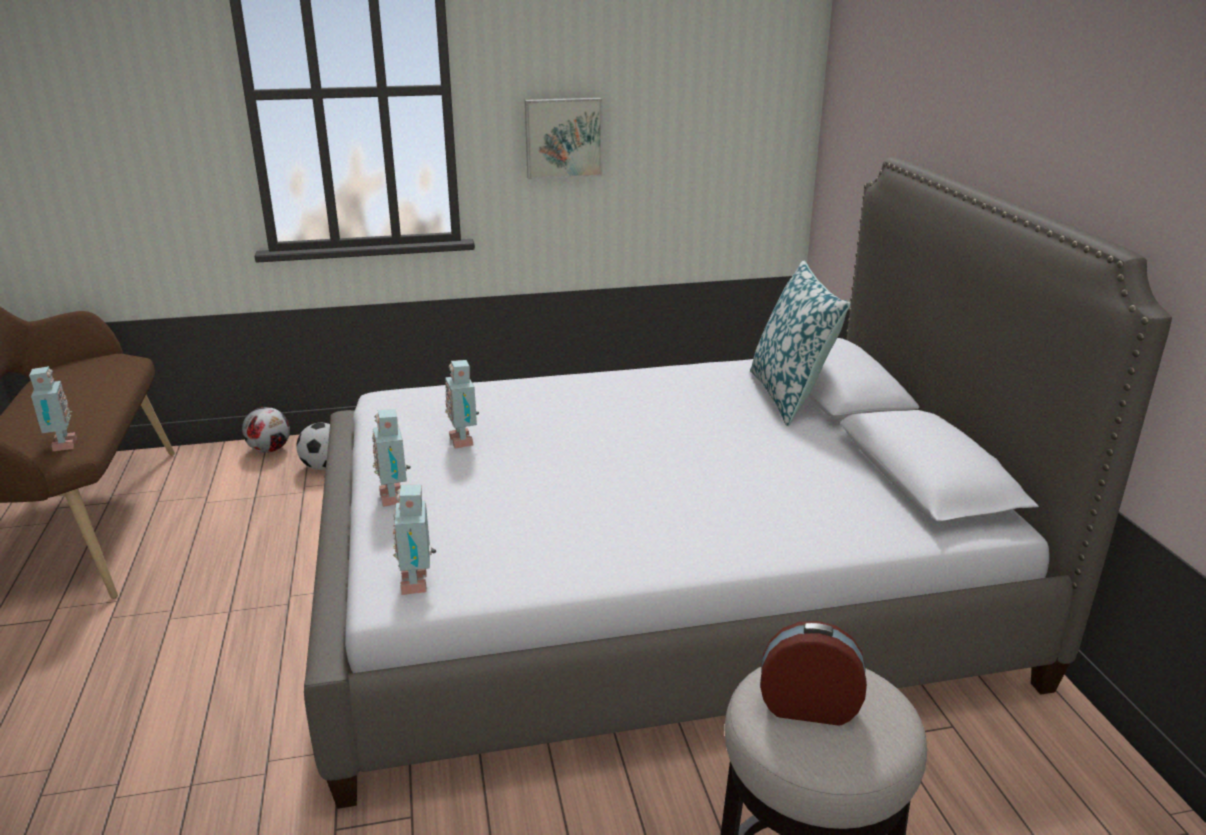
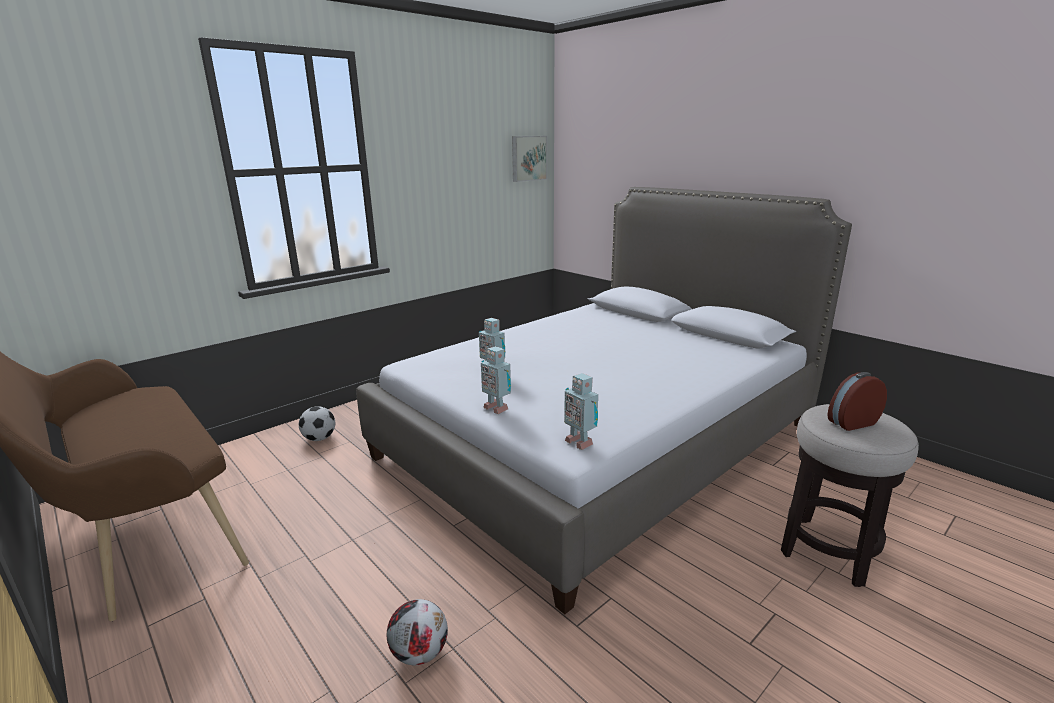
camera: 30 degrees left, 5 degrees down
(61, 446) = (181, 451): toy robot -> none
(270, 449) = (264, 440): football -> football (419, 653)
(563, 137) = (432, 196): picture -> picture (528, 158)
(790, 396) = (623, 317): pillow -> none

